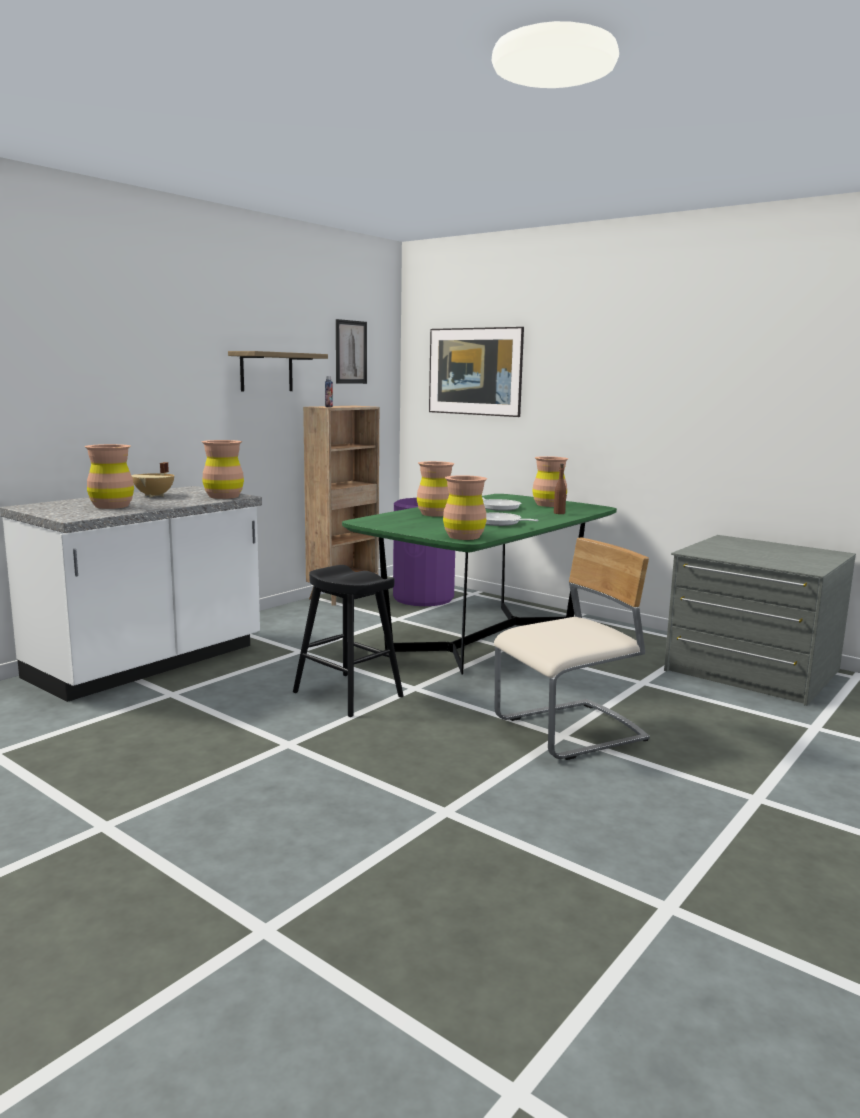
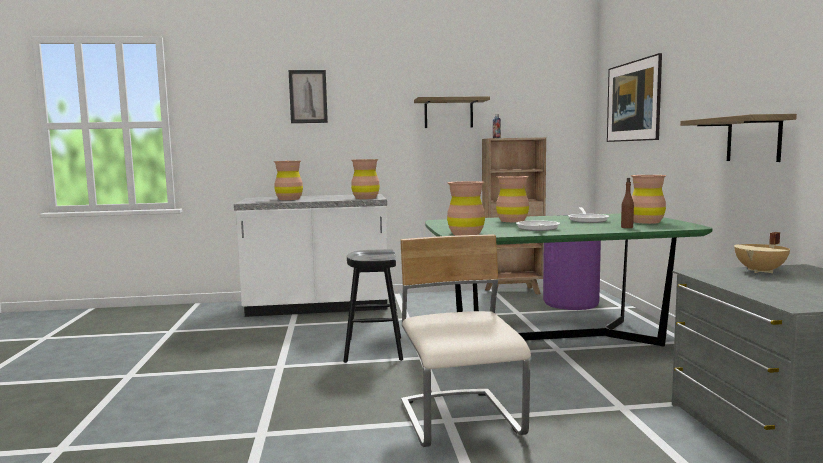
camera: 45 degrees right, 5 degrees down
(155, 495) = (334, 196): beige cooking pot -> beige cooking pot (761, 271)
(351, 352) = (535, 95): picture -> picture (308, 96)
(571, 732) = (461, 420): beige chair -> beige chair turned 120 degrees counterclockwise
(654, 427) = (753, 139): none -> shelf

